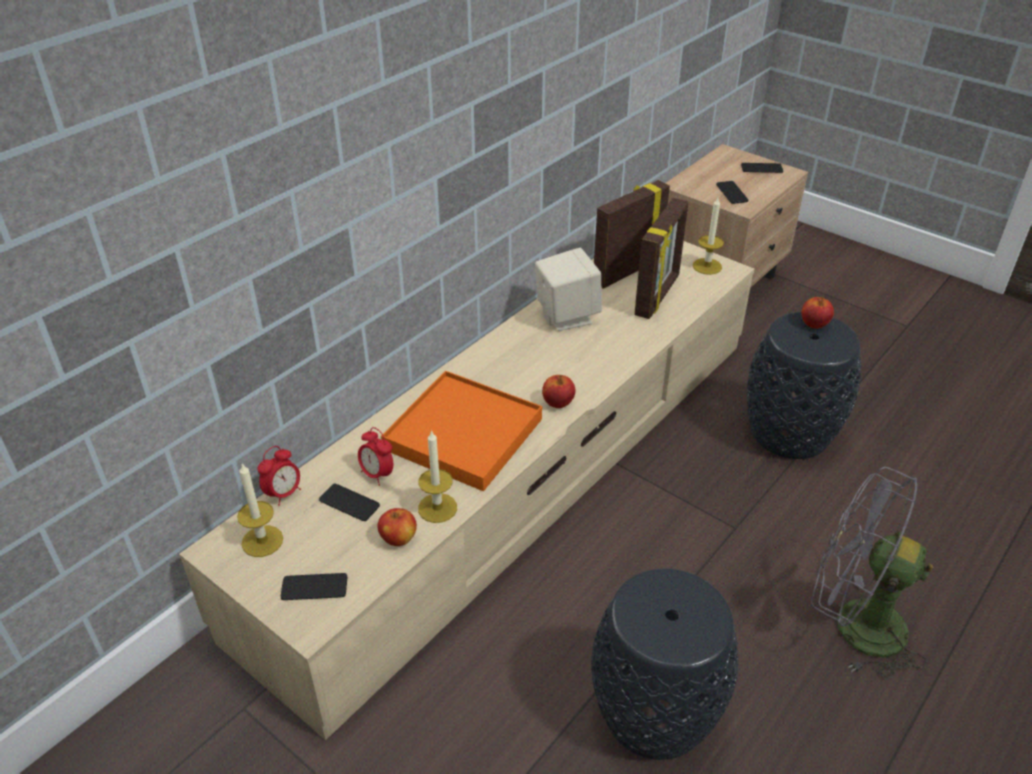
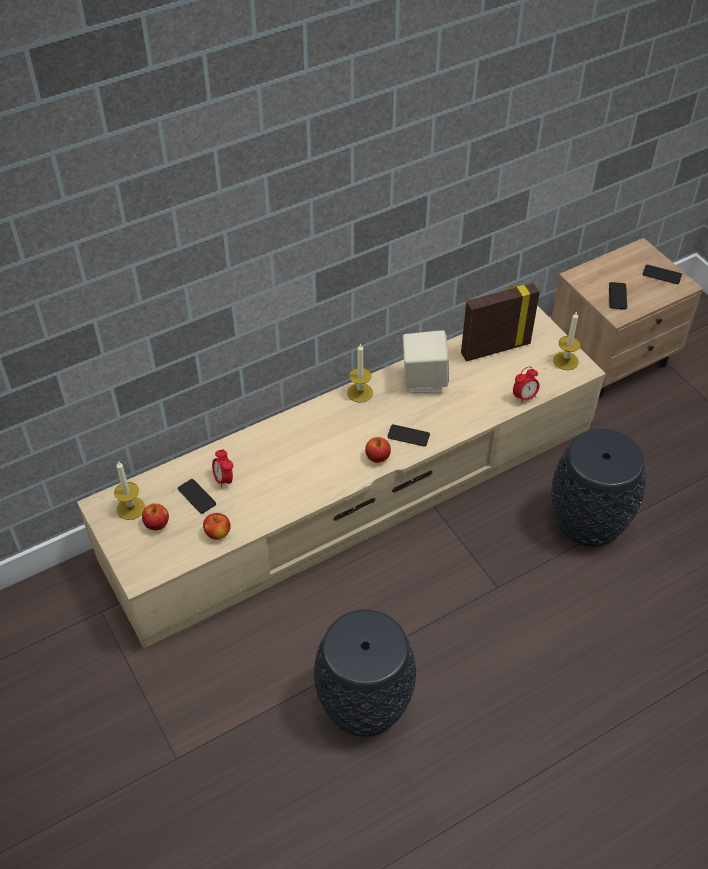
camera: 20 degrees right, 10 degrees up
(284, 493) = (157, 476): alarm clock -> alarm clock (524, 397)
(314, 587) = (151, 552): phone -> phone (408, 436)
(437, 508) = (253, 518): candle -> candle (360, 392)
(464, 434) = (297, 464): orange tray -> none
(658, 296) = (507, 380): picture frame -> none
(814, 324) = (613, 444): apple -> apple (157, 524)
(853, 624) = (543, 688): grey fan -> none

